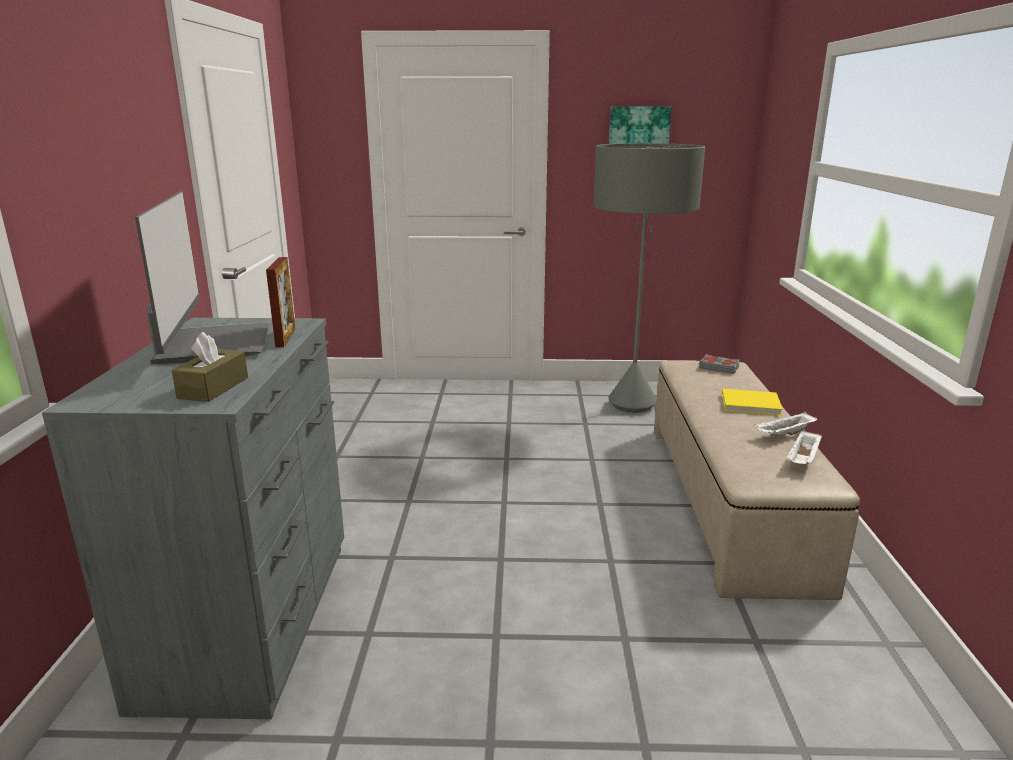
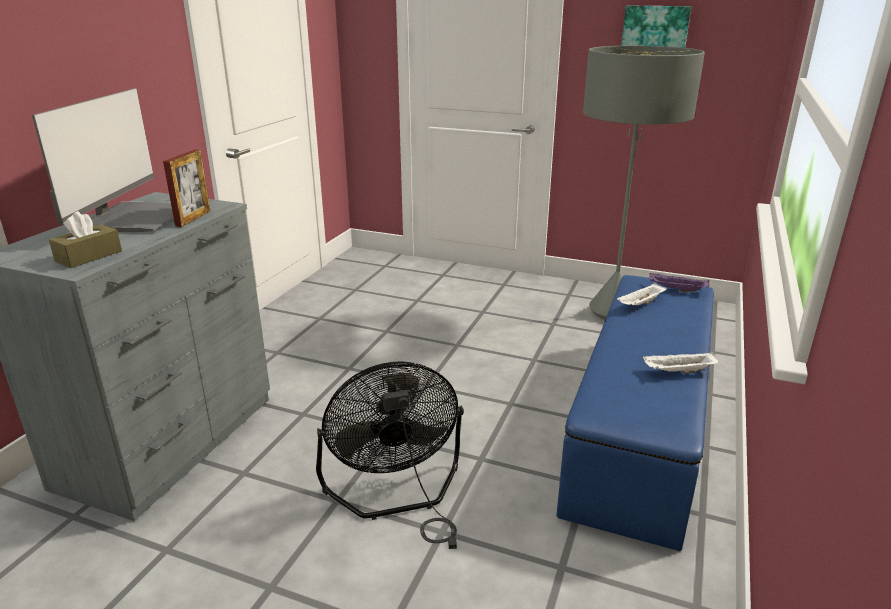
camera: 20 degrees right, 5 degrees up
(561, 616) = (402, 497): none -> black fan
(719, 368) = (676, 290): grey book -> purple tray
(729, 499) = (641, 425): beige bench -> blue bench
(752, 404) = (674, 334): yellow book -> none
(803, 459) = (672, 402): white tray -> white tray (641, 304)

